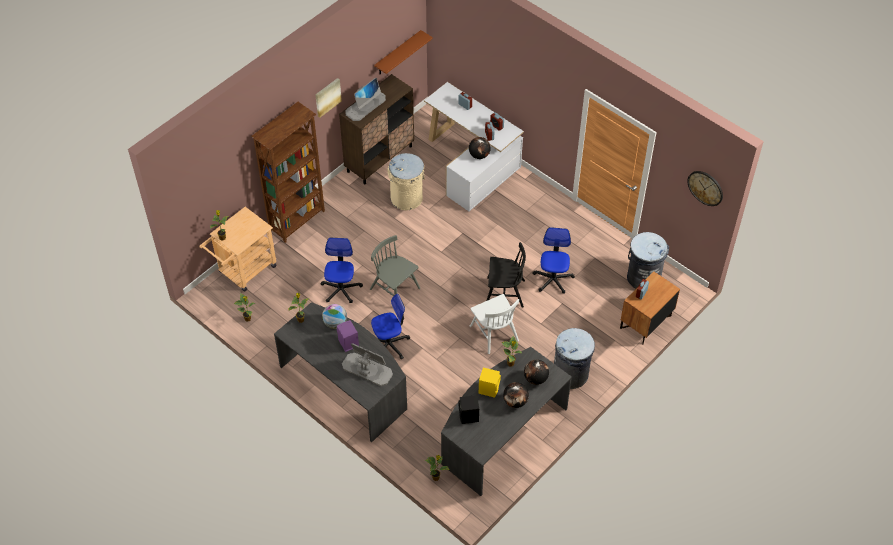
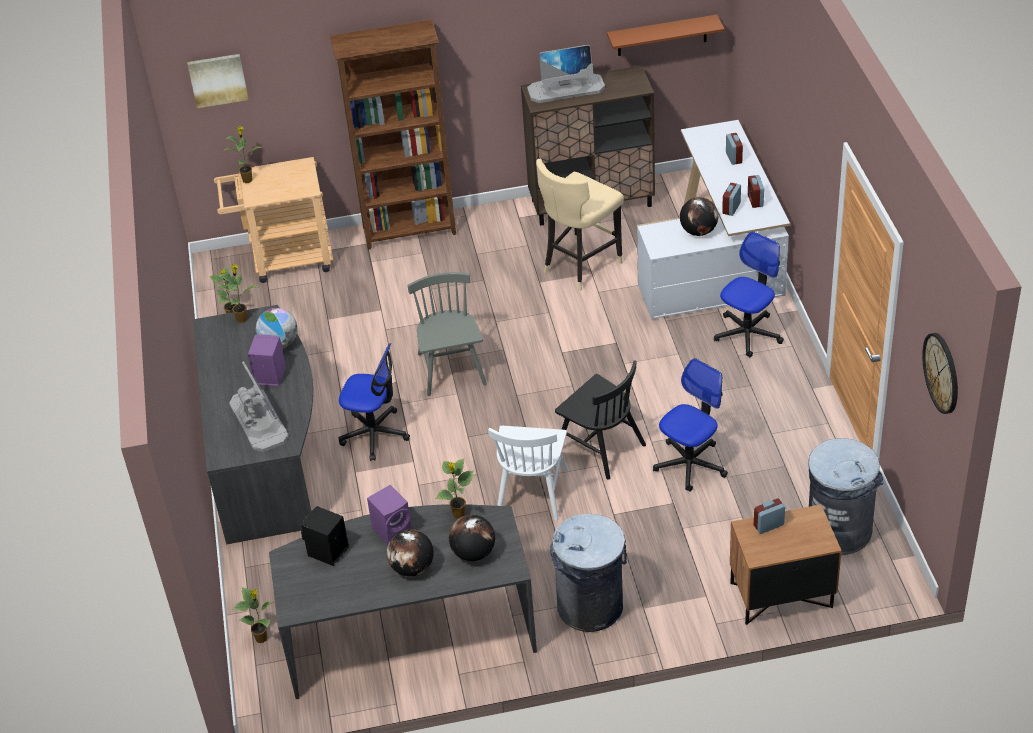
camera: 40 degrees right, 10 degrees down
(327, 97) = (500, 44): picture -> picture (218, 79)
(341, 289) = (381, 336): office chair -> office chair (748, 334)
(406, 198) = (580, 266): beige trash can -> beige stool
(489, 388) = (393, 530): yellow speaker -> purple speaker

